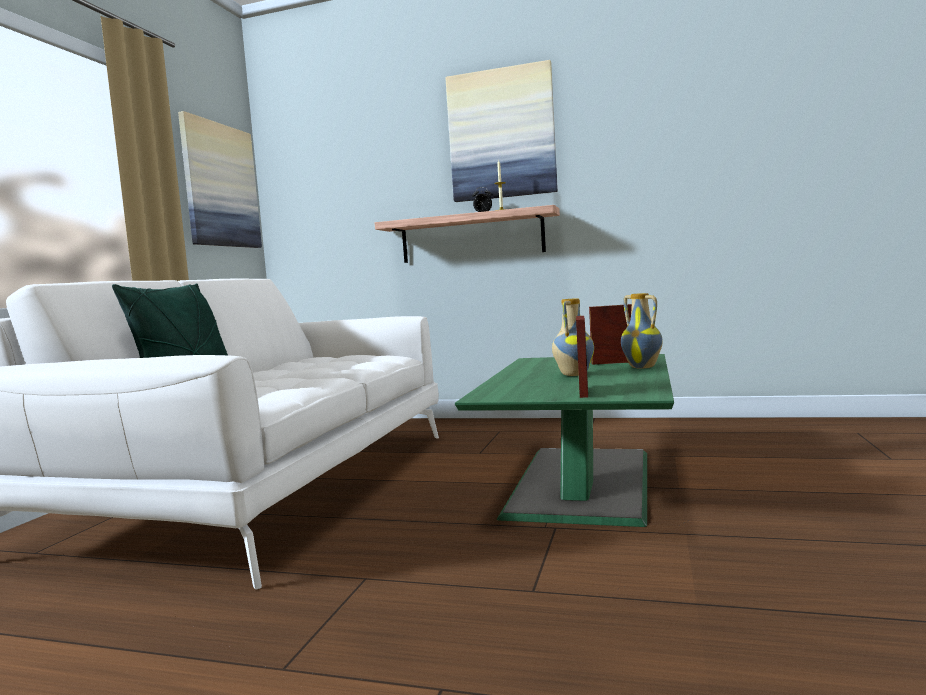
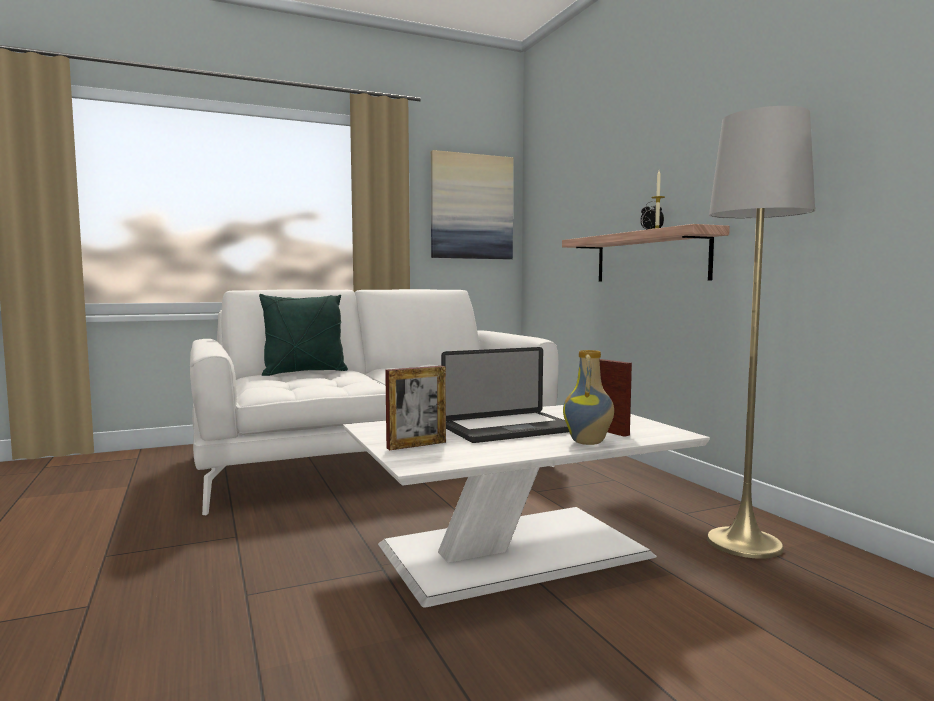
camera: 50 degrees right, 0 degrees up
(501, 134) = (683, 136): picture -> none
(573, 374) = (509, 429): vase -> laptop
(581, 480) = (518, 549): green coffee table -> white coffee table
(653, 432) = (744, 543): none -> grey floor lamp

